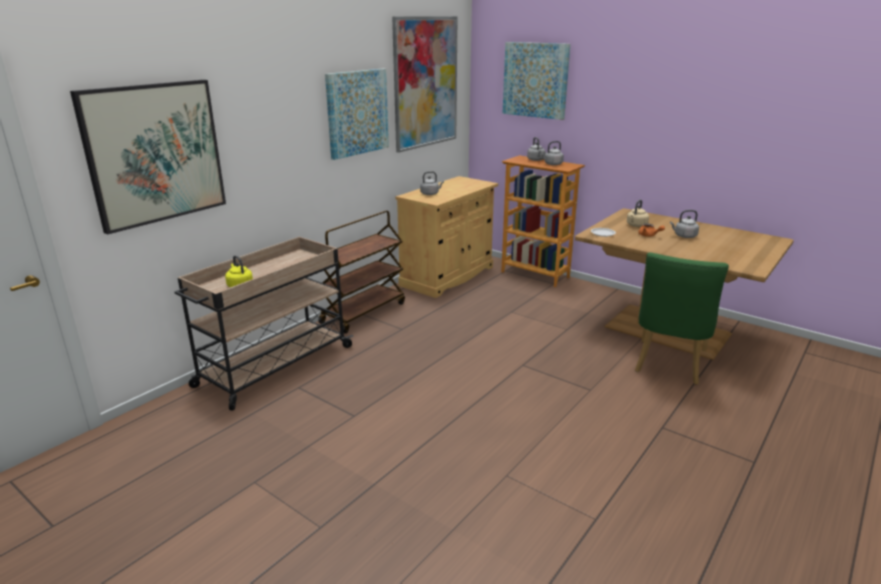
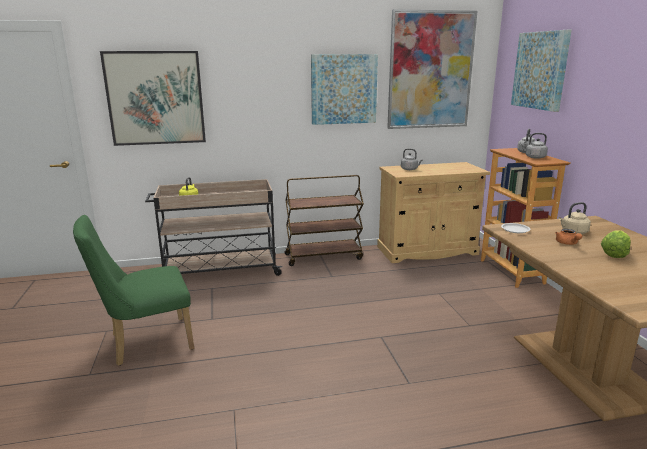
camera: 40 degrees right, 5 degrees down
(668, 365) = (531, 400): green chair -> green chair (145, 343)
(684, 236) = (614, 254): grey kettle -> lettuce

